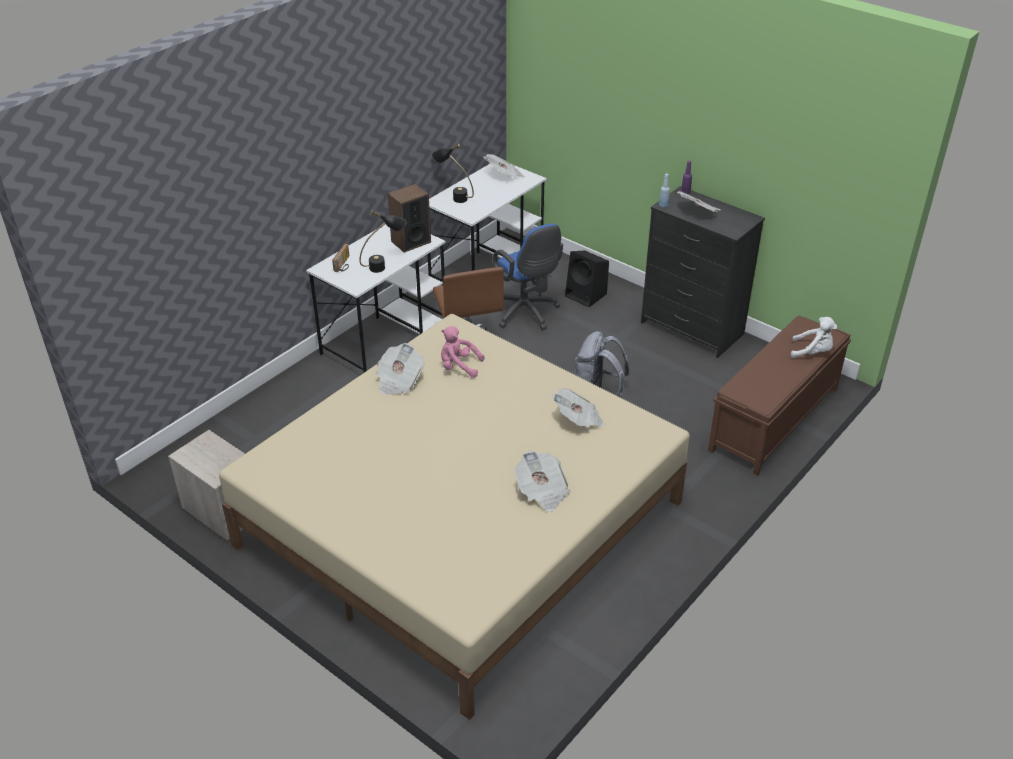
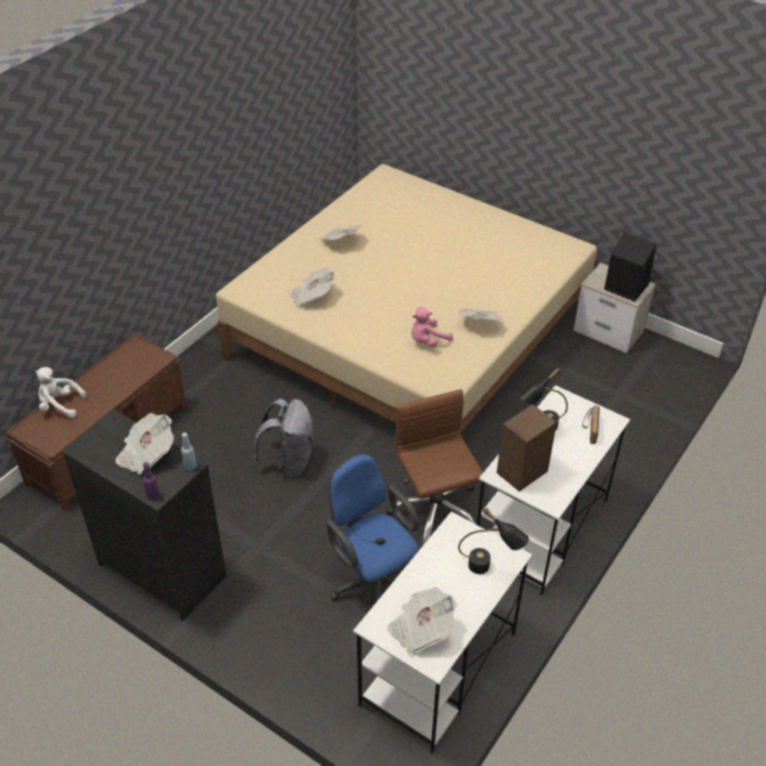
camera: 175 degrees right, 5 degrees up
(459, 366) = (427, 341): pink plush toy -> pink plush toy turned 135 degrees clockwise
(587, 295) = (293, 624): black speaker -> black speaker (625, 287)

